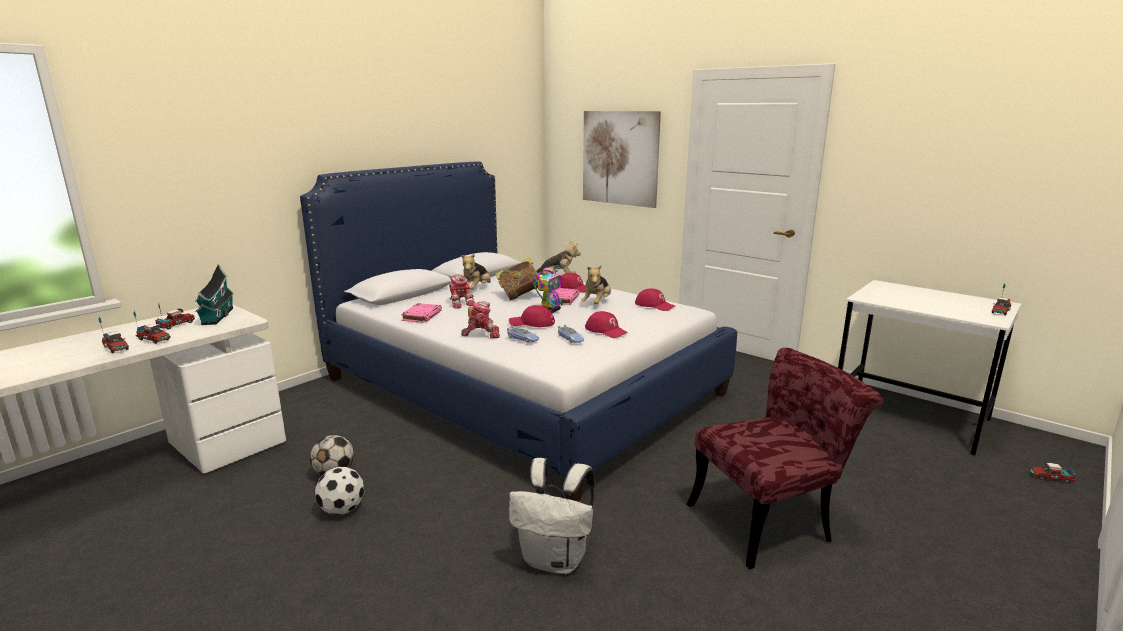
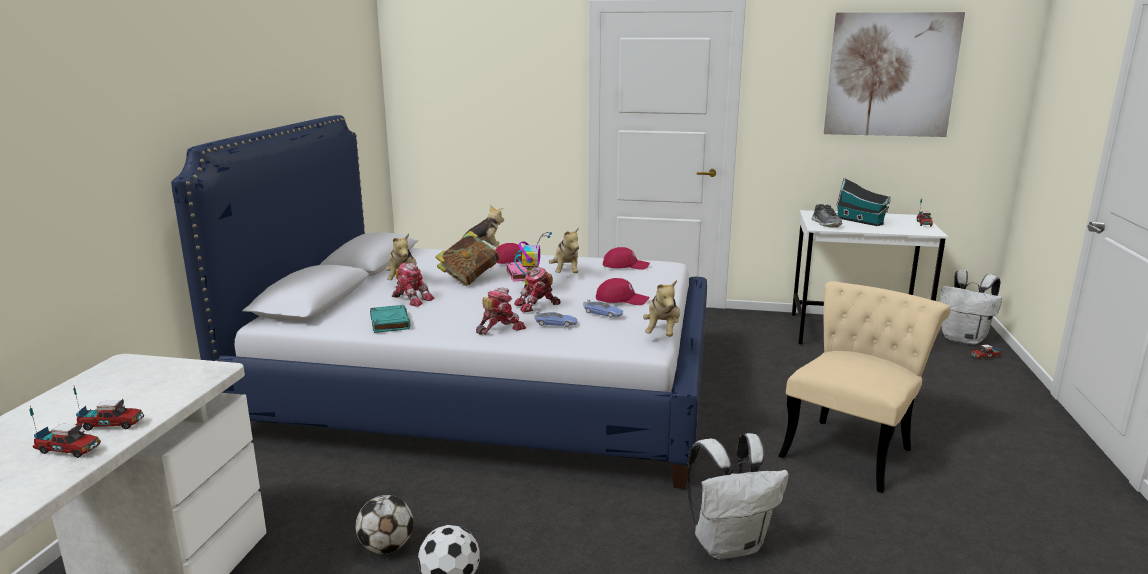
camera: 30 degrees left, 0 degrees up
(176, 325) = (105, 398): toy truck -> none
(217, 317) = (151, 374): toy house -> toy house (861, 221)
(422, 316) = (389, 322): pink book -> turquoise book
(532, 323) = (537, 306): red cap -> toy robot
(595, 363) = (662, 333): none -> plush toy
(620, 158) = (498, 102): picture -> picture (891, 75)
(770, 520) = (852, 448): red chair -> beige chair
(877, 296) = (826, 224): none -> shoe
(1045, 453) = (964, 339): none -> white backpack

